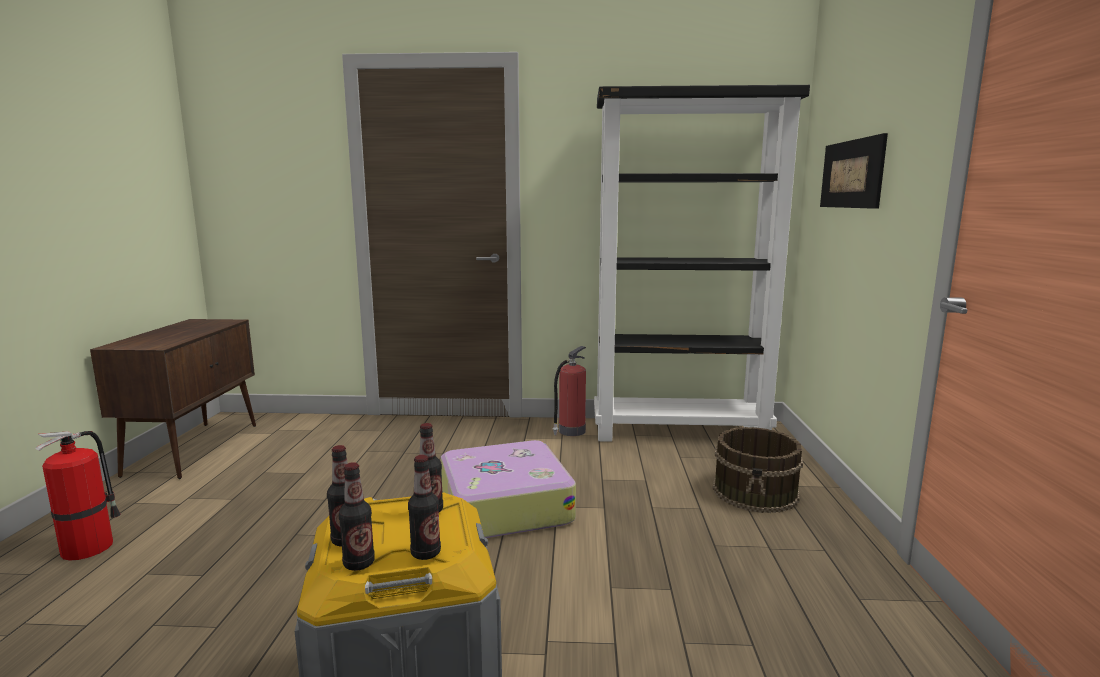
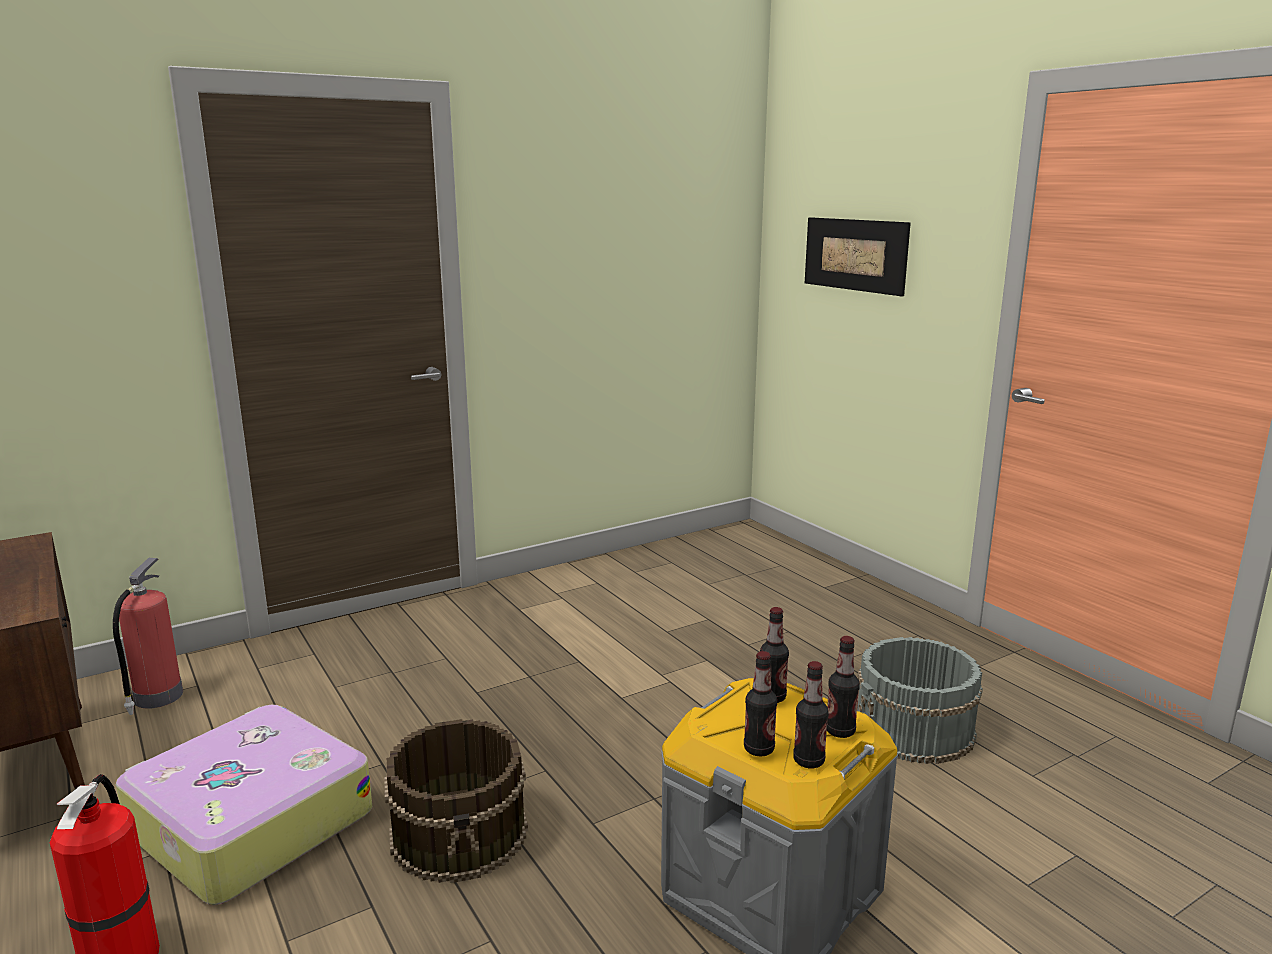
camera: 35 degrees left, 5 degrees up
(504, 505) = (607, 692): suitcase -> suitcase (248, 822)
(571, 431) = (561, 586): fire extinguisher -> fire extinguisher (156, 698)
(680, 431) = (674, 555): black bookcase -> none
(709, 626) = (914, 730): none -> grey bucket
(756, 492) = (813, 599): brown bucket -> brown bucket (461, 832)

